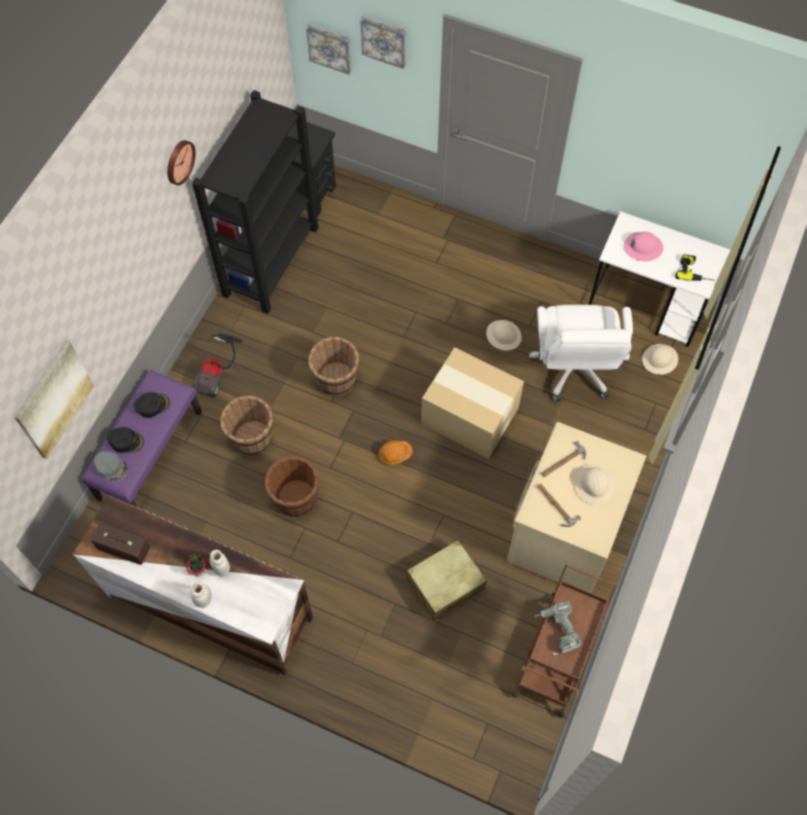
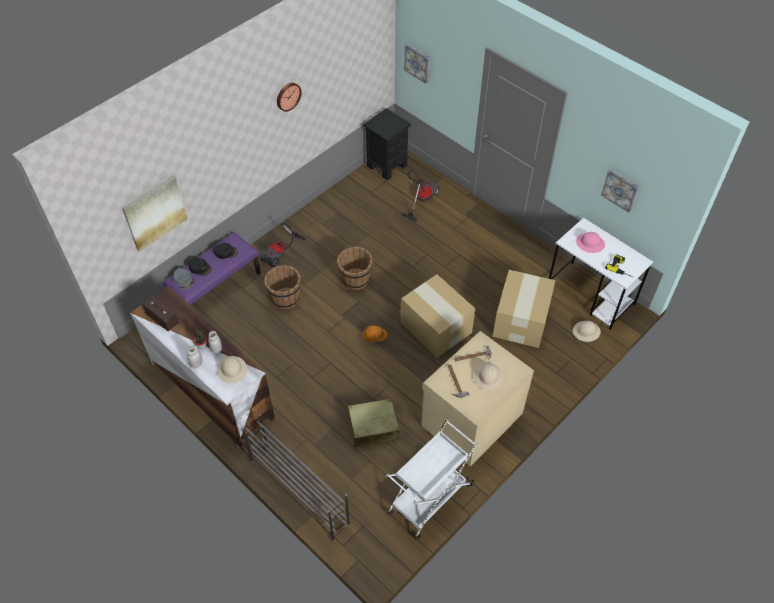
camera: 20 degrees right, 10 degrees down
(271, 261) = (345, 198): black bookcase -> none
(295, 498) = (297, 343): brown bucket -> none
(376, 232) = (421, 199): none -> vacuum cleaner
(384, 40) = (449, 62): picture -> picture (620, 190)
(387, 707) = (299, 491): none -> grey shoe rack
(503, 335) = (481, 285): beige hard hat -> beige hard hat (232, 370)
(555, 657) = (429, 499): brown cart -> white cart
(558, 630) = (424, 463): power drill -> none
(573, 371) = (520, 321): white office chair -> cardboard box

